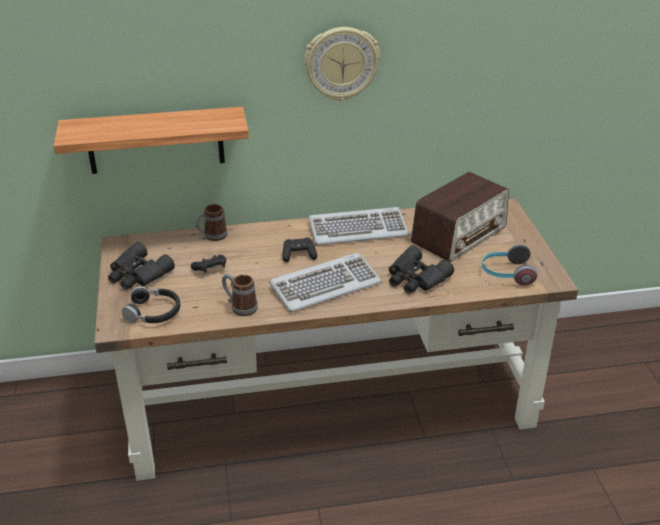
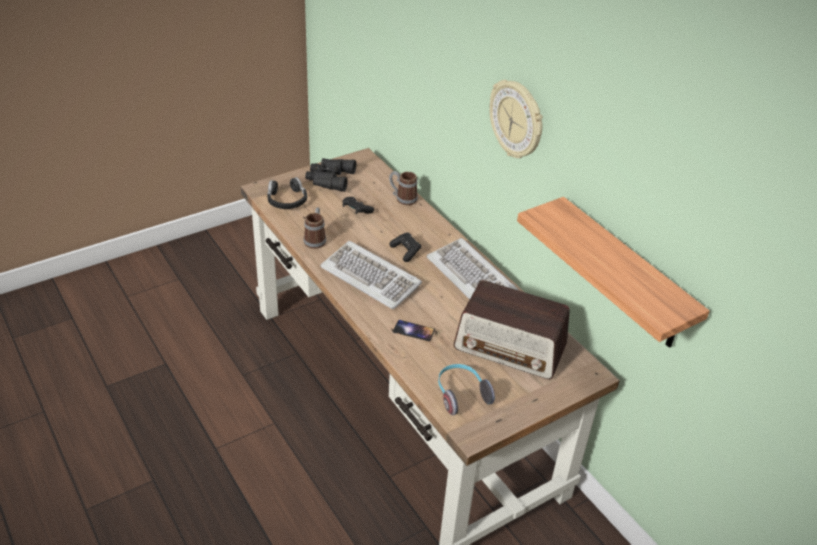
camera: 65 degrees right, 5 degrees up
(155, 140) = (406, 96): shelf -> shelf (624, 275)
(415, 278) = (414, 331): black binoculars -> phone

